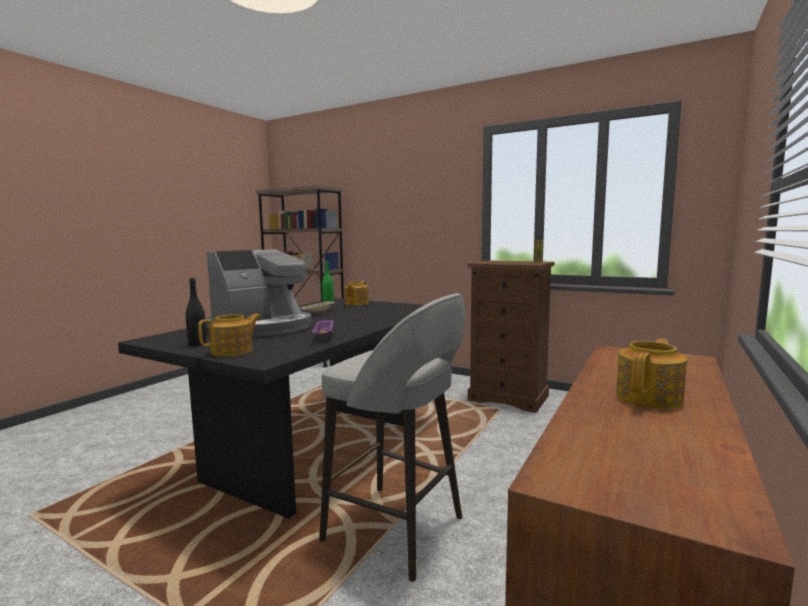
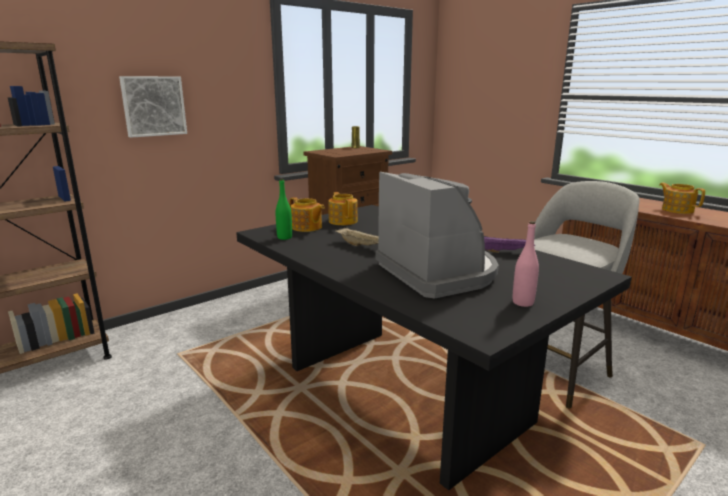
camera: 70 degrees left, 10 degrees up
(197, 344) = (523, 302): black bottle -> pink bottle
(233, 351) = (561, 286): teapot -> teapot (343, 221)
(392, 220) = (153, 106): none -> picture

